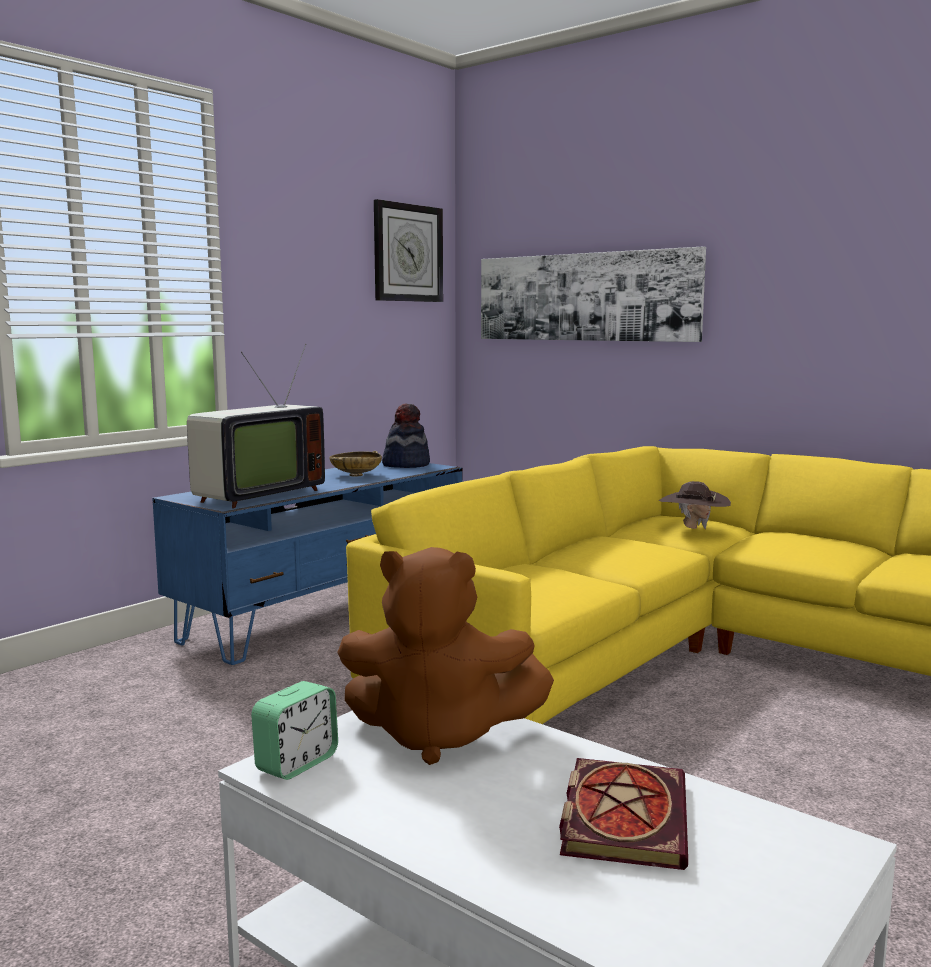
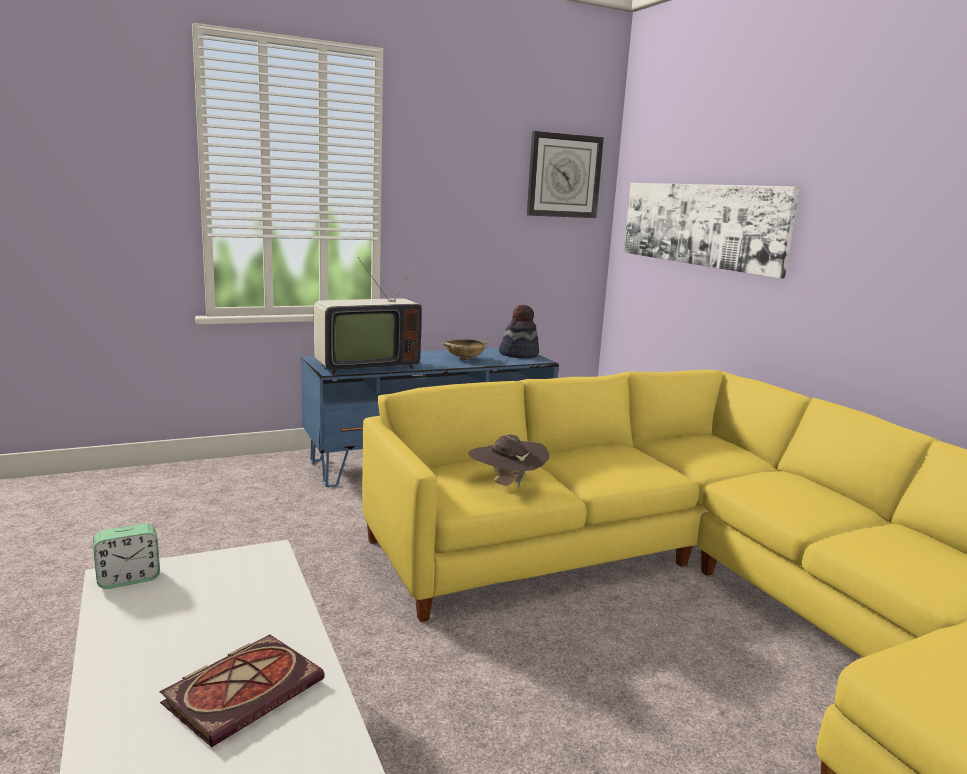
camera: 25 degrees right, 5 degrees up
(438, 735) = (235, 586): brown plush toy -> none
(692, 529) = (710, 455): brown hat -> brown hat (506, 485)

